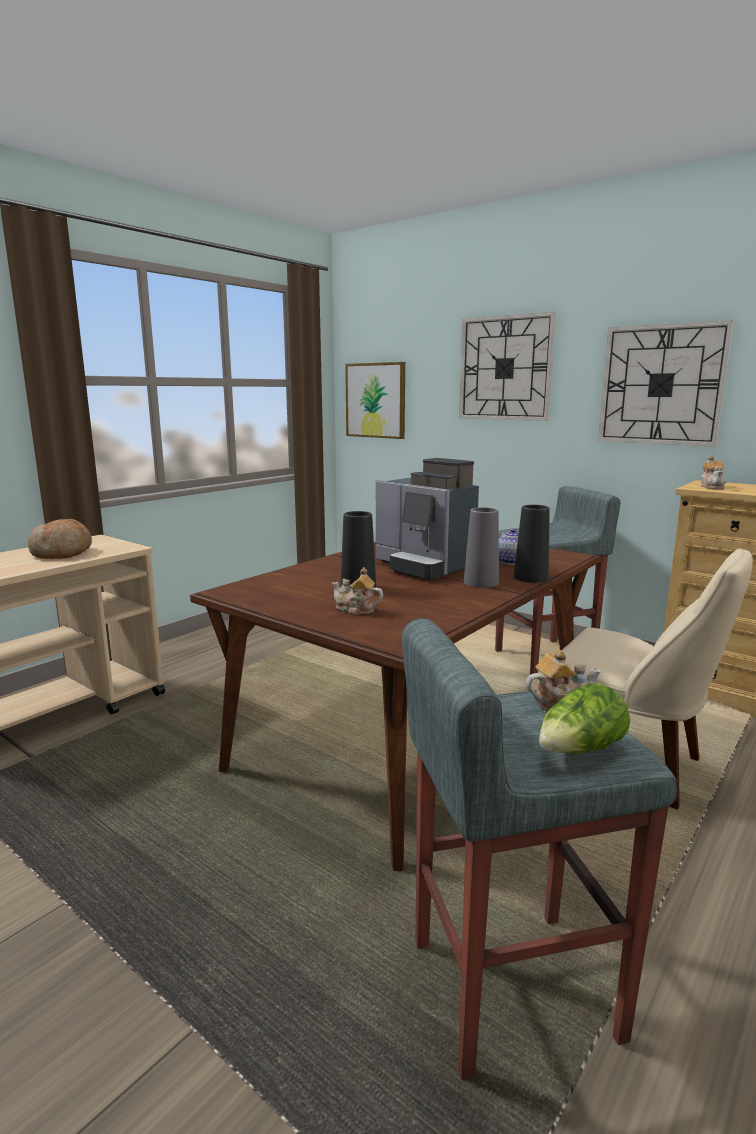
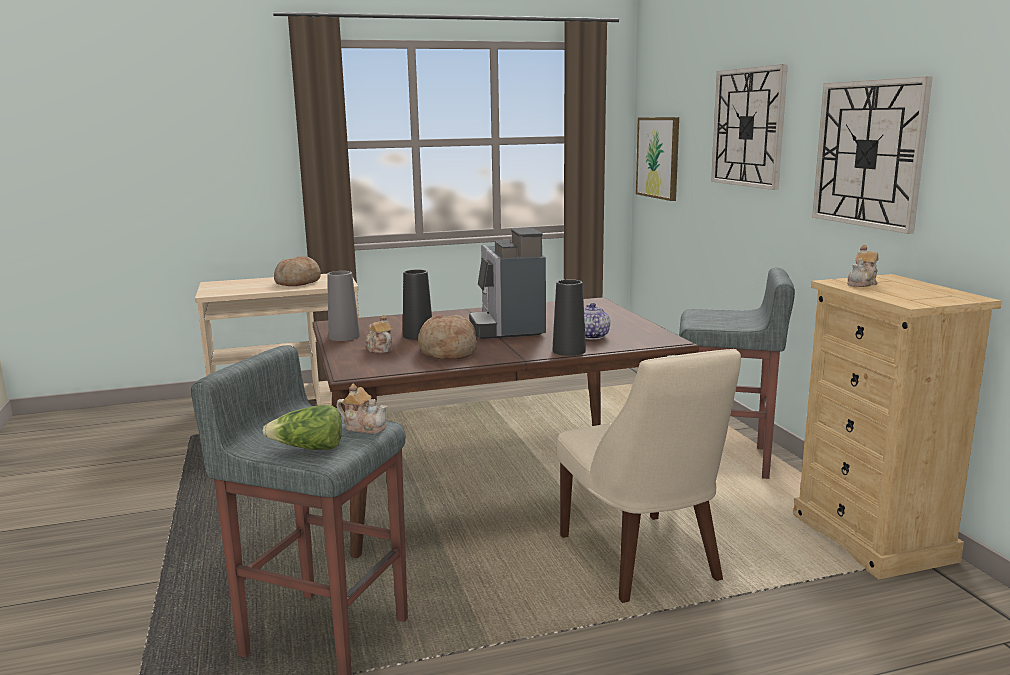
camera: 35 degrees right, 0 degrees up
(432, 599) = (447, 352): none -> bread
(481, 582) = (518, 347): grey vase -> grey vase (344, 337)

